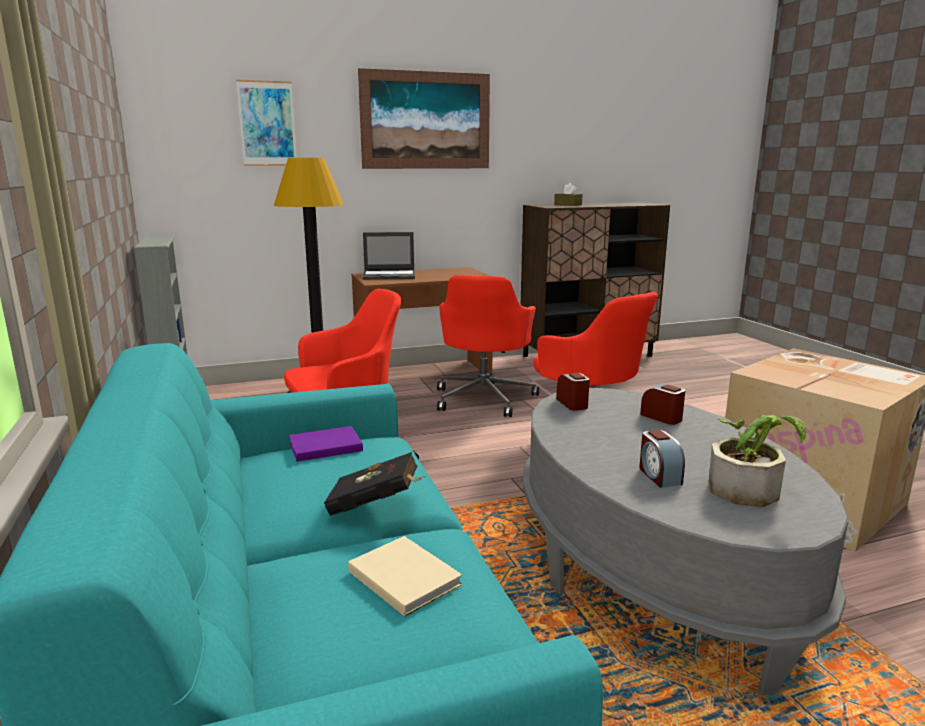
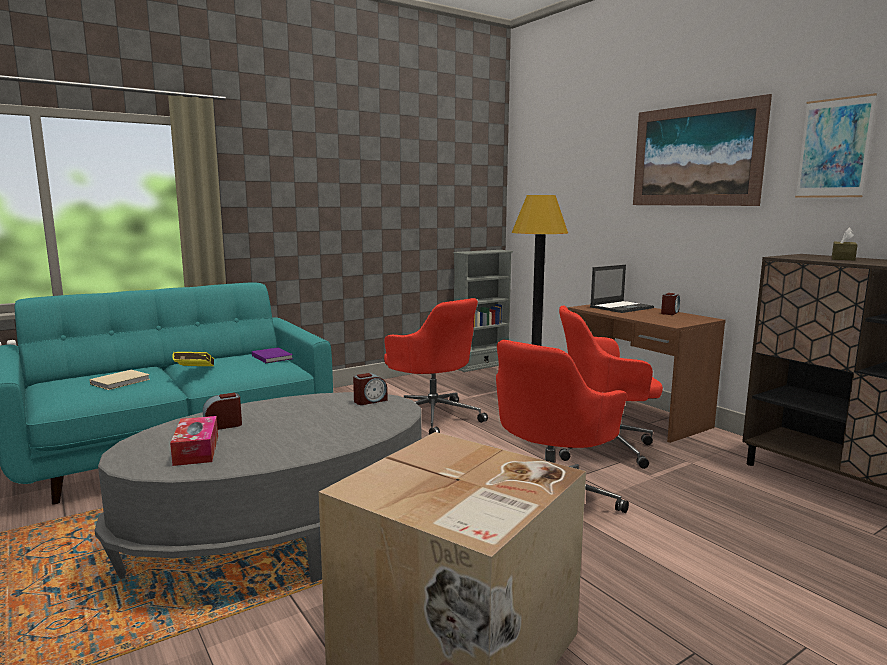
camera: 75 degrees right, 5 degrees down
(267, 124) = (575, 168): picture -> picture (834, 148)
(377, 506) = (194, 372): black book -> yellow book
(390, 275) = (622, 307): laptop -> laptop turned 105 degrees counterclockwise
(662, 417) = (345, 427): alarm clock -> alarm clock (669, 313)
(748, 487) = (196, 450): potted plant -> tissue box

